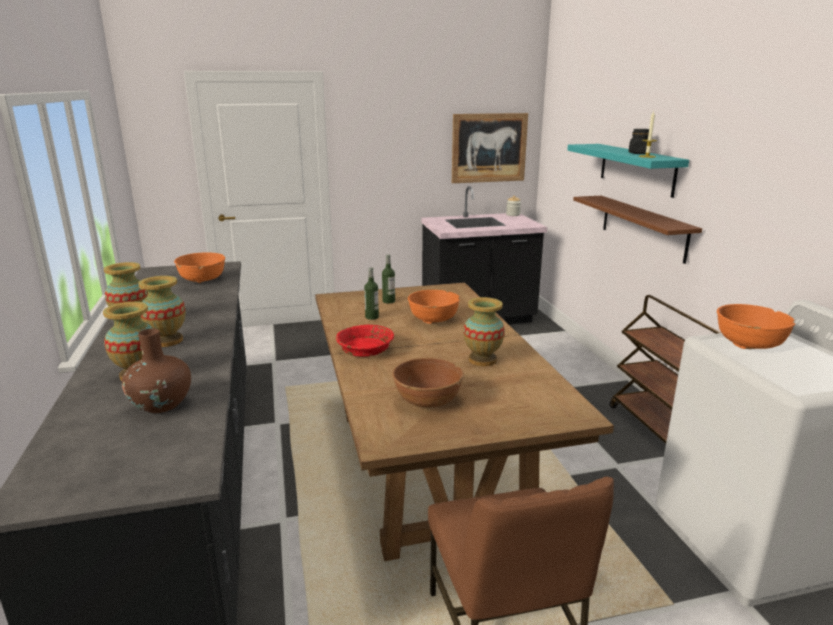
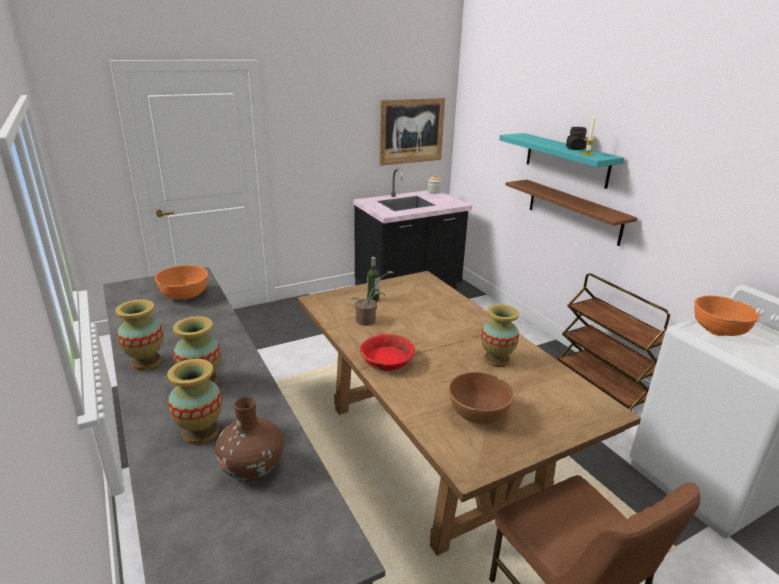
camera: 15 degrees left, 5 degrees up
(372, 317) = (369, 320): bottle -> potted plant
(433, 319) = (426, 317): orange bowl -> none

